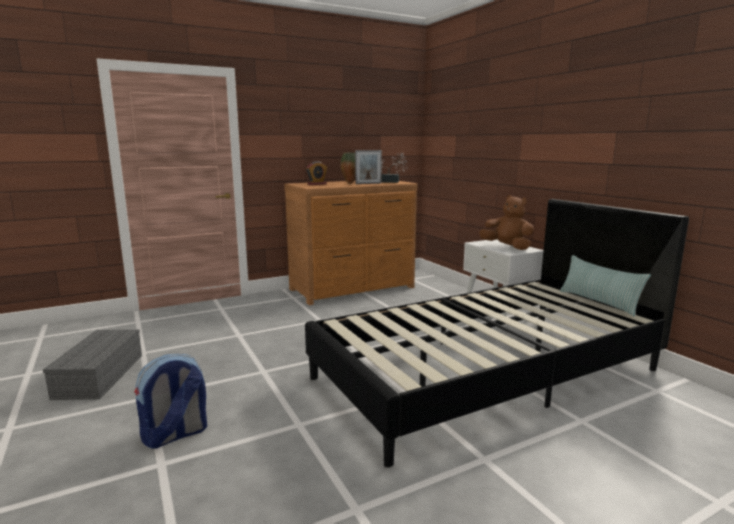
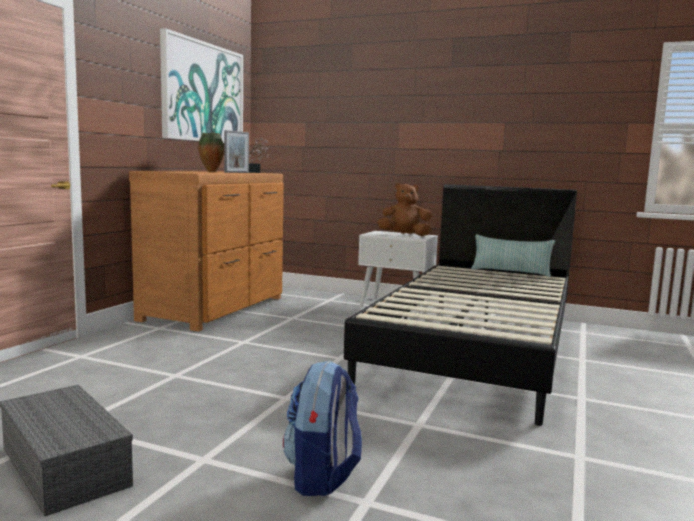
camera: 40 degrees left, 5 degrees down
(317, 184) = (180, 171): alarm clock -> none
(364, 118) = (203, 93): none -> picture

